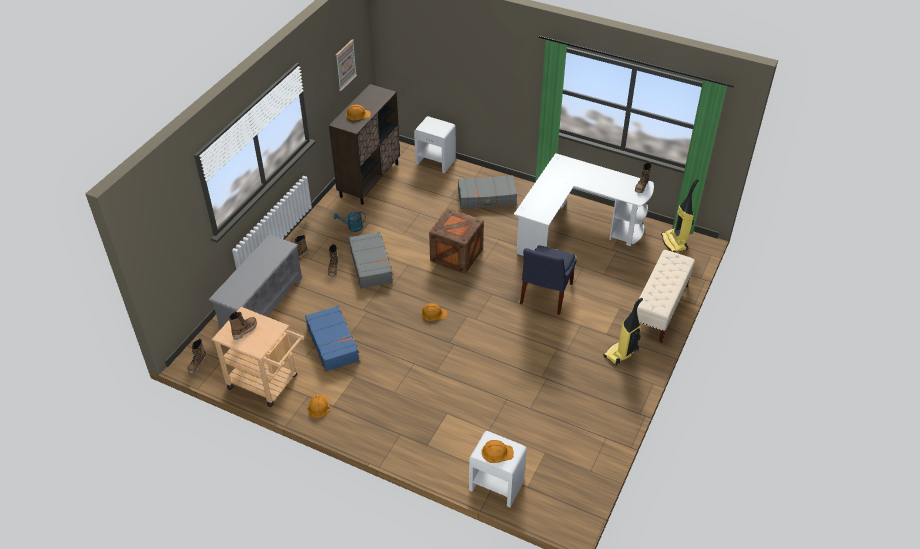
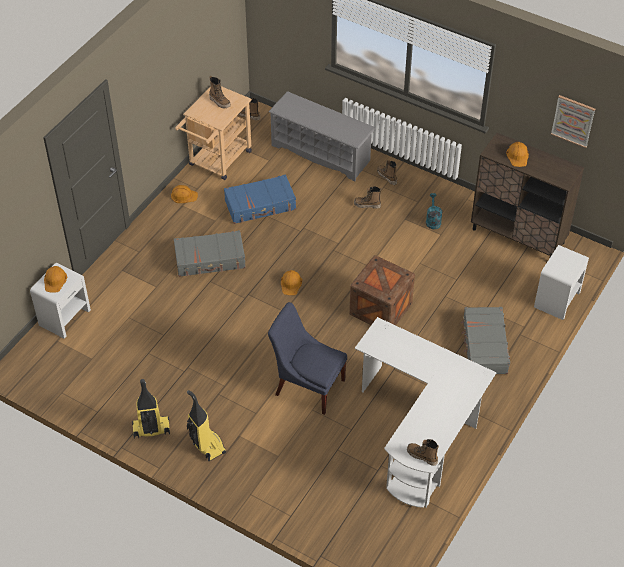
camera: 95 degrees right, 5 degrees up
(371, 265) = (370, 235): grey suitcase -> grey suitcase (210, 259)
(659, 309) = (271, 498): beige bench -> none
(674, 242) = (390, 540): vacuum cleaner -> vacuum cleaner (151, 429)

